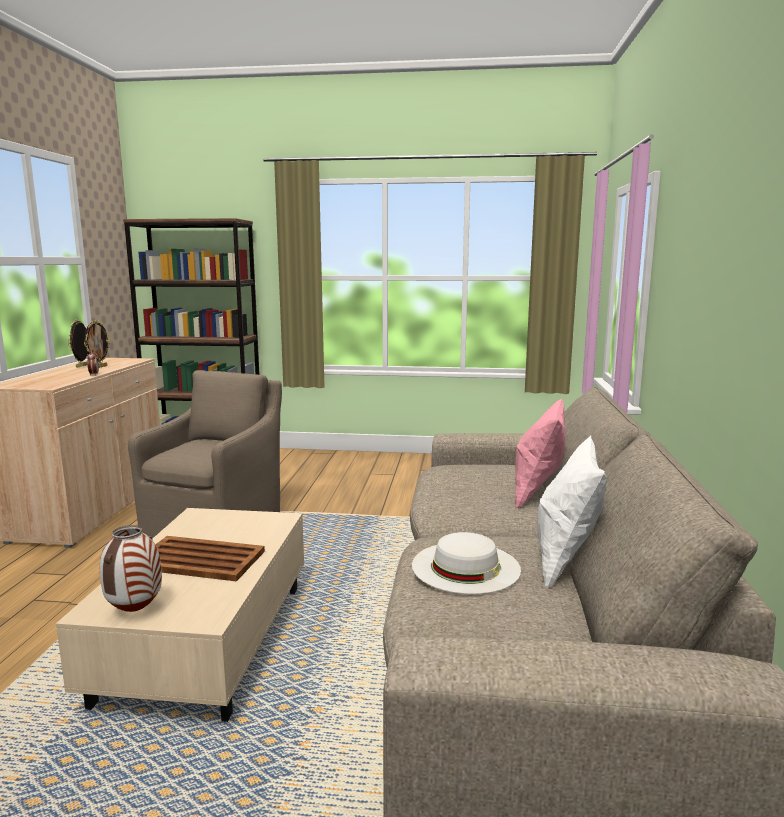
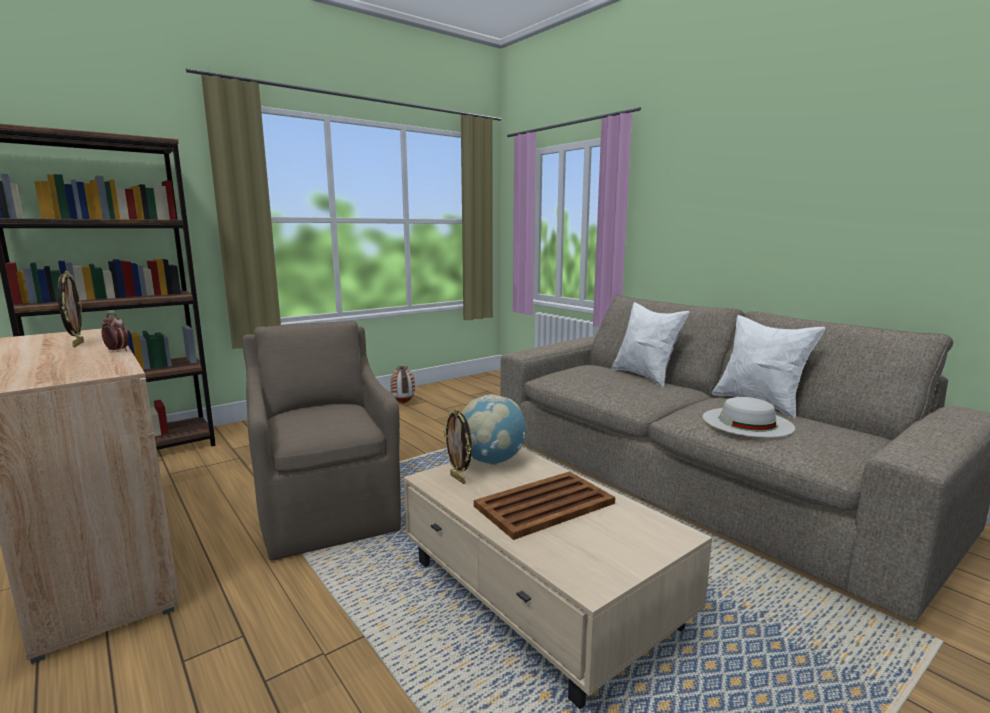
camera: 45 degrees left, 0 degrees up
(82, 366) = (37, 347): picture frame -> picture frame (459, 479)
(135, 610) = (617, 561): vase -> vase (403, 403)
(254, 519) = (492, 460): none -> globe
(537, 493) = (645, 376): pink pillow -> white pillow

